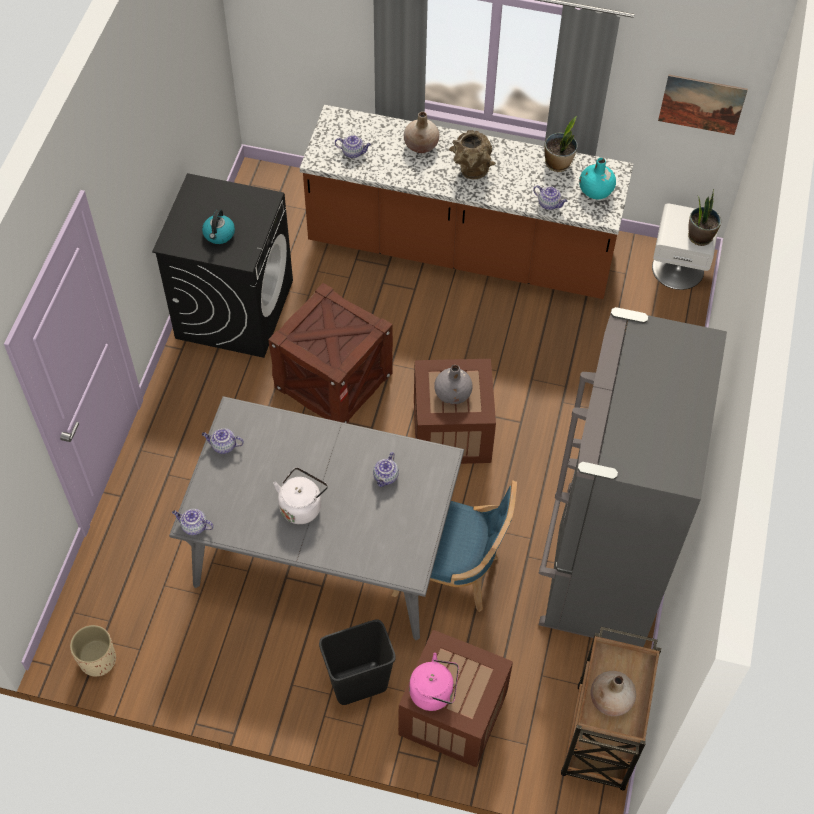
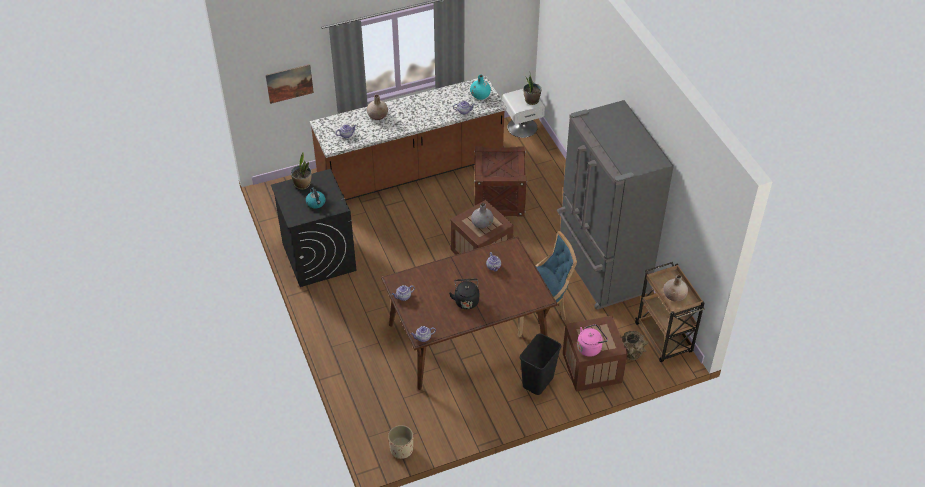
camera: 35 degrees left, 10 degrees down
(301, 506) = (466, 300): white kettle -> black kettle
(323, 549) = (467, 336): grey dining table -> brown dining table
(333, 380) = (401, 262): crate -> crate (499, 199)
(470, 172) = (413, 116): brown vase -> brown vase (631, 355)
(558, 163) = (451, 92): potted plant -> potted plant (302, 184)
(702, 104) = (509, 28): picture -> picture (289, 83)

